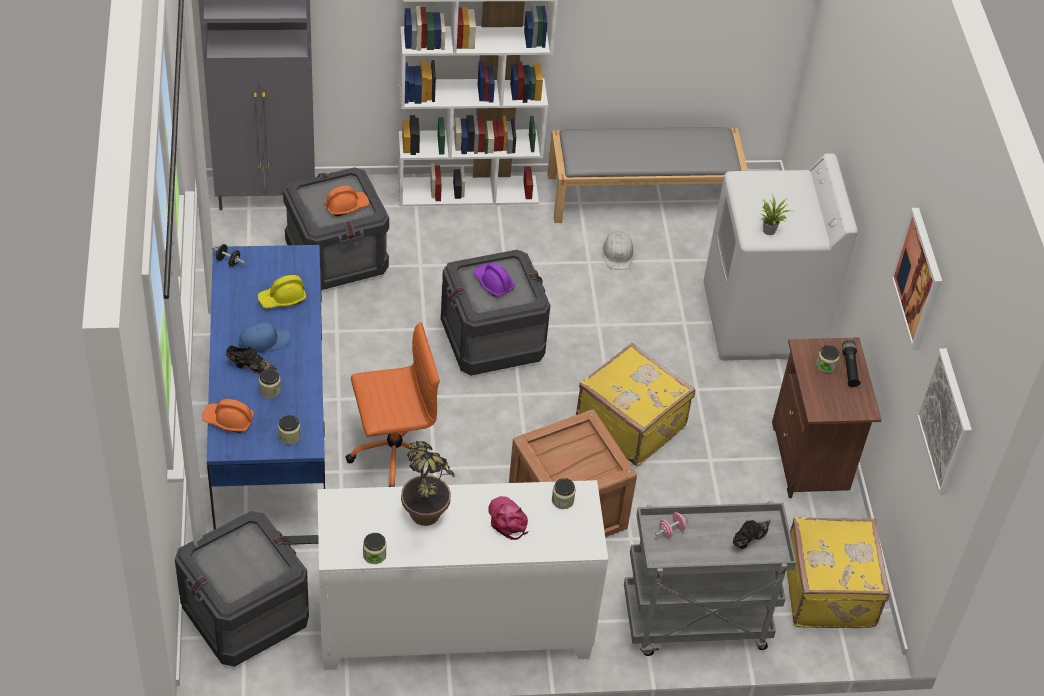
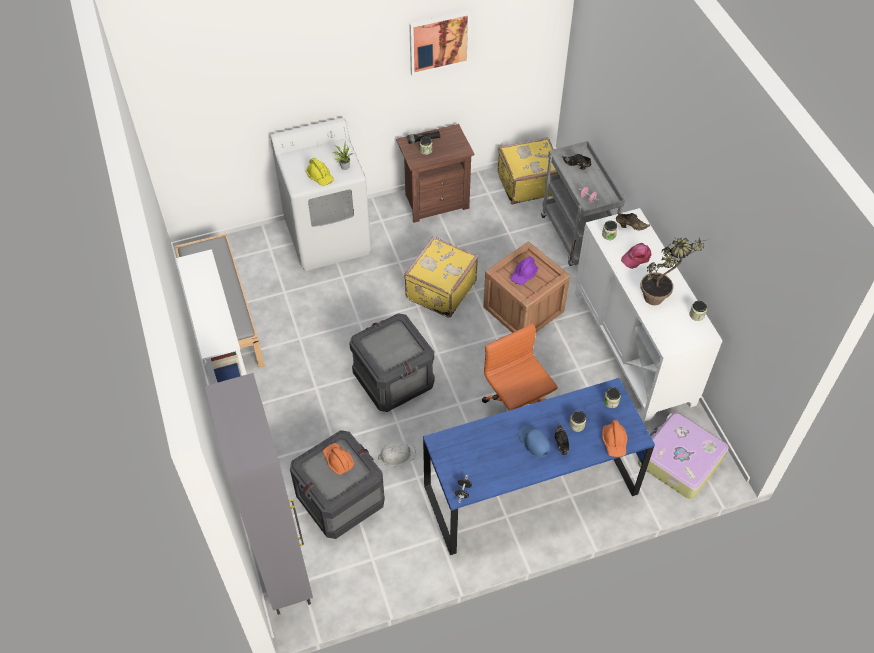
camera: 100 degrees left, 5 degrees up
(244, 613) = (679, 461): crate -> suitcase
(282, 299) = (488, 443): yellow hard hat -> yellow hard hat (320, 176)
(493, 283) = (390, 348): purple hard hat -> purple hard hat (524, 275)
(572, 533) = (630, 226): none -> brown shoe
(618, 253) = (286, 323): white hard hat -> white hard hat (397, 454)
(946, 421) = (525, 40): picture -> none

